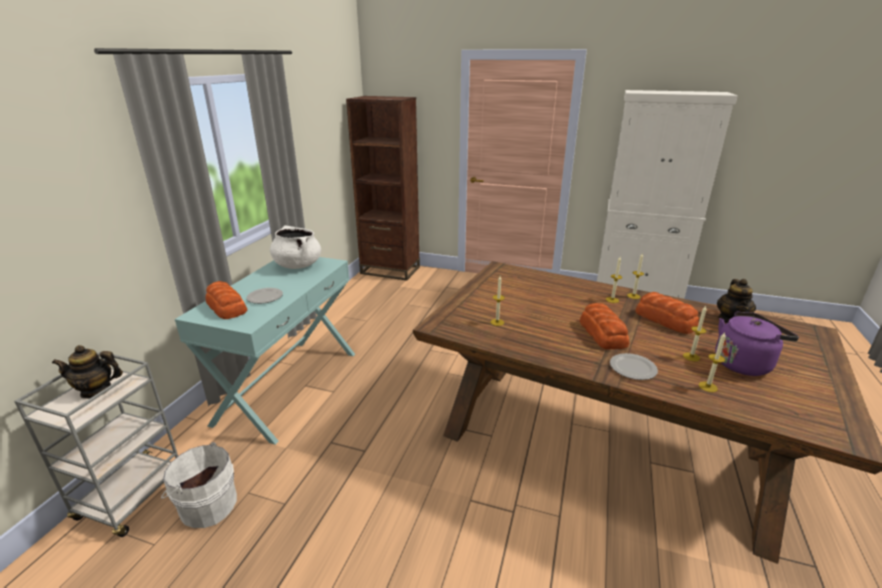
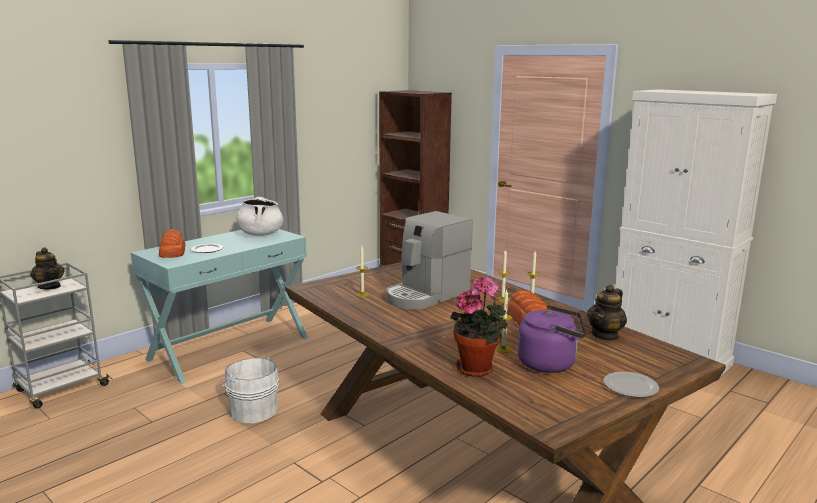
camera: 25 degrees right, 10 degrees down
(96, 390) = (50, 286): teapot -> teapot turned 150 degrees counterclockwise
(207, 505) = (100, 407): white bucket -> white bucket (252, 410)
(550, 310) = (426, 295): none -> coffee machine
(603, 333) = (446, 318): bread -> none
(632, 368) = (430, 343): plate -> plate (631, 386)
(707, 387) = (478, 368): candle -> potted plant

